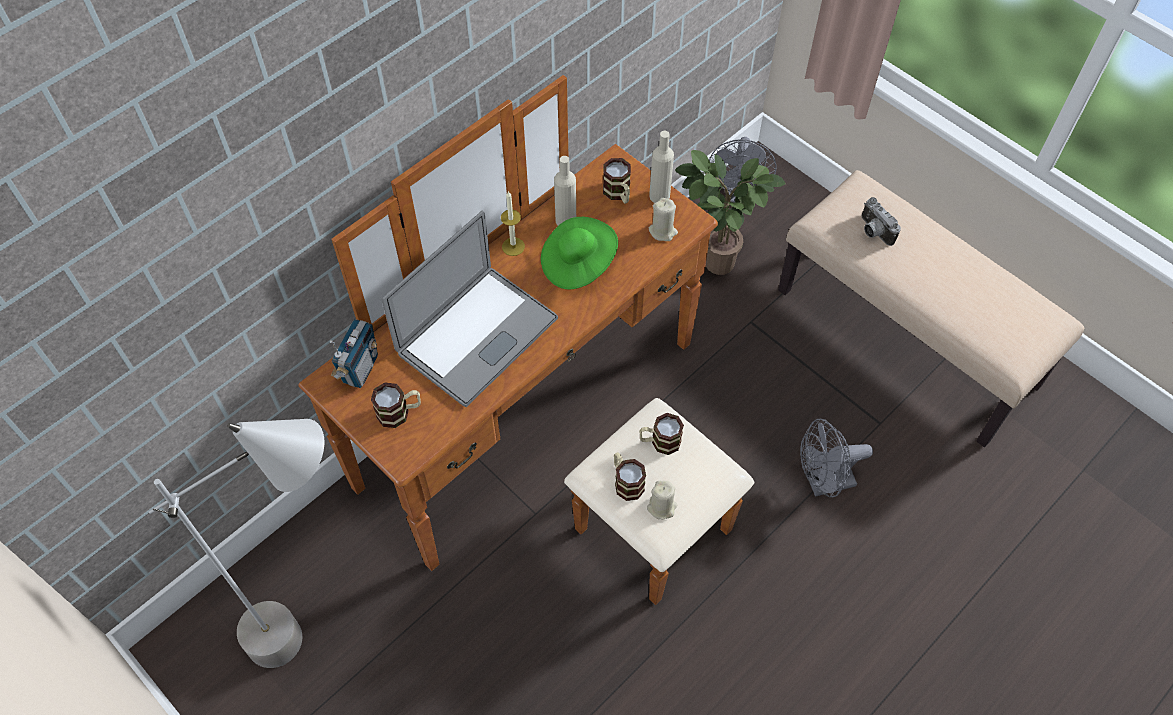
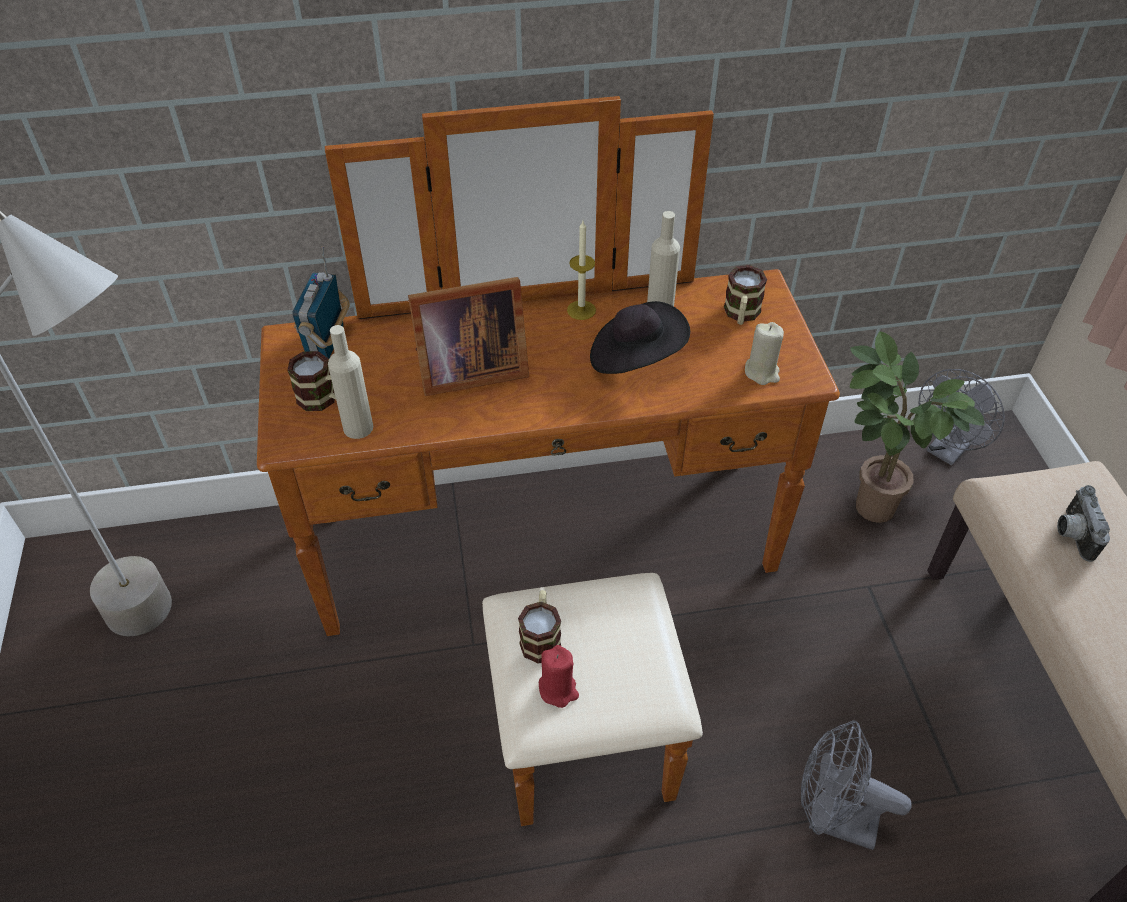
camera: 35 degrees right, 10 degrees down
(360, 369) = (327, 342): radio -> radio turned 135 degrees clockwise
(477, 335) = (467, 370): laptop -> picture frame
(577, 264) = (635, 357): green hat -> black hat
(659, 196) = (787, 337): beige bottle -> beige bottle (358, 427)
(660, 442) = (615, 617): mug -> none
(662, 507) = (558, 689): beige candle -> red candle

